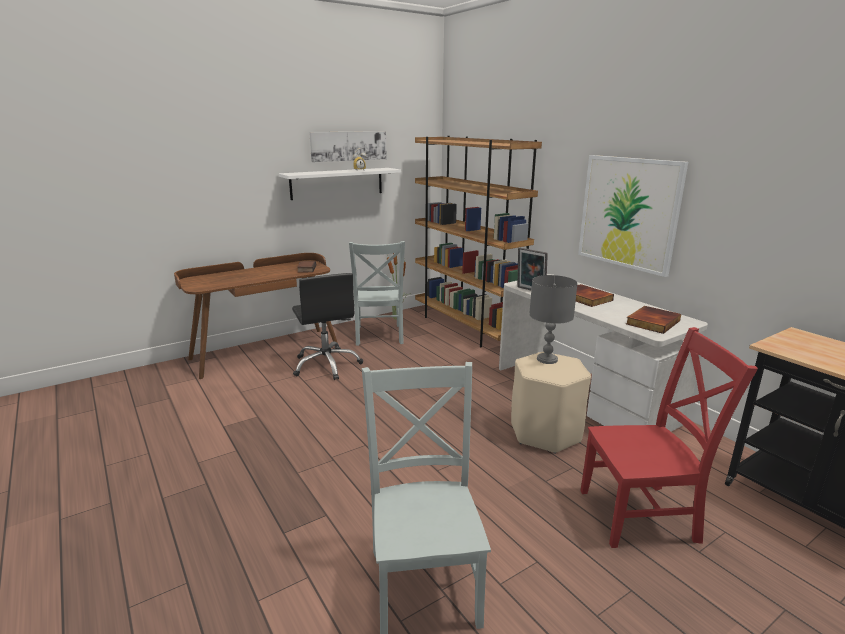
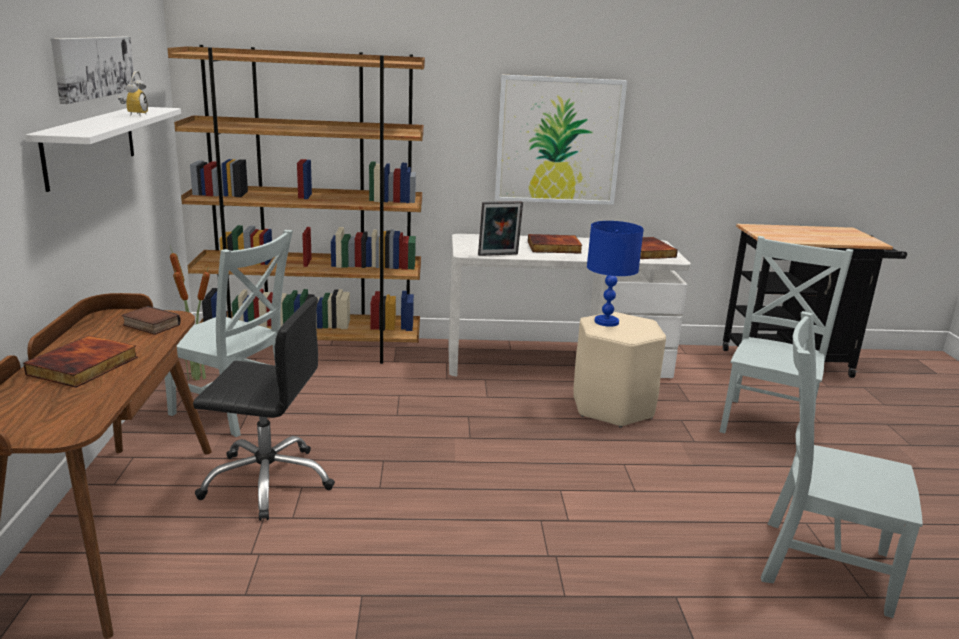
camera: 60 degrees left, 0 degrees up
(254, 274) = (84, 366): none -> book
(547, 359) = (606, 322): grey table lamp -> blue table lamp
(642, 515) = (767, 422): red chair -> grey chair

